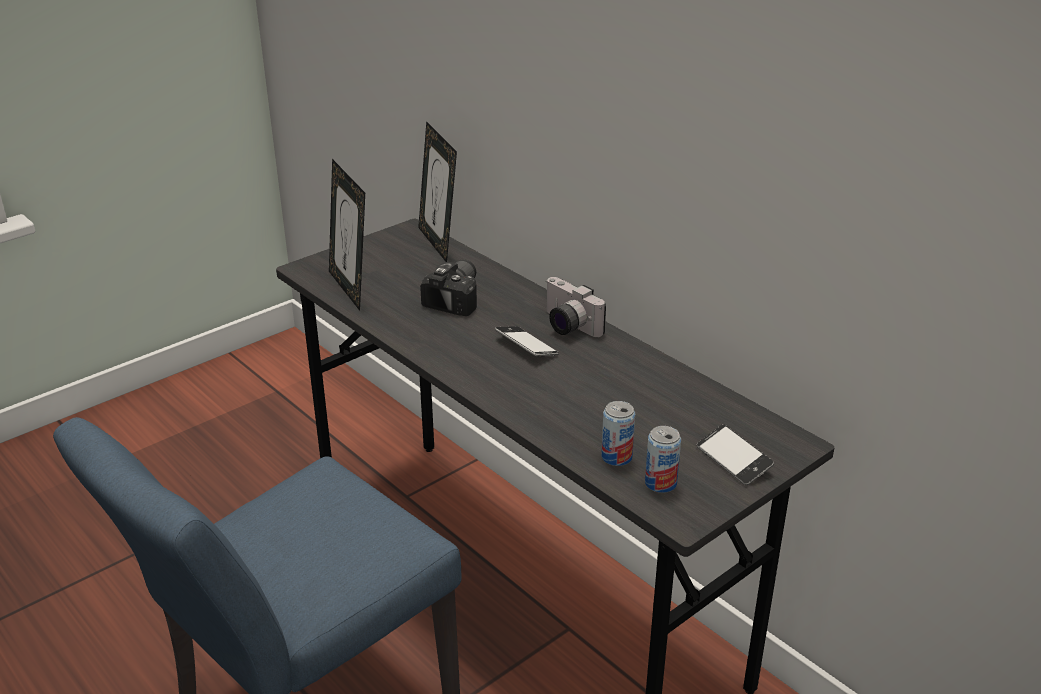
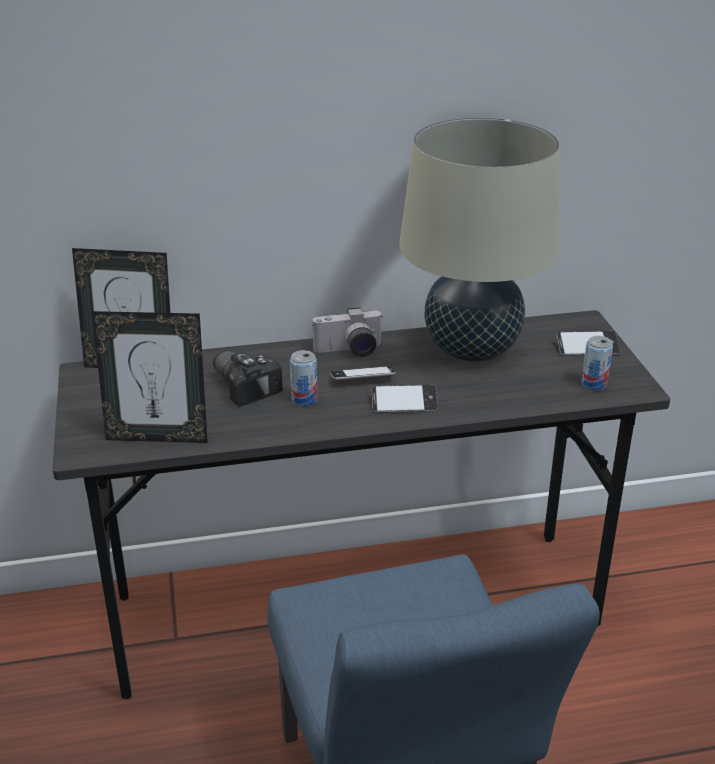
camera: 60 degrees left, 0 degrees up
(504, 381) = (404, 404): none -> phone
(616, 457) = (550, 390): can -> can (304, 399)
(645, 389) = (472, 350): none -> beige table lamp

